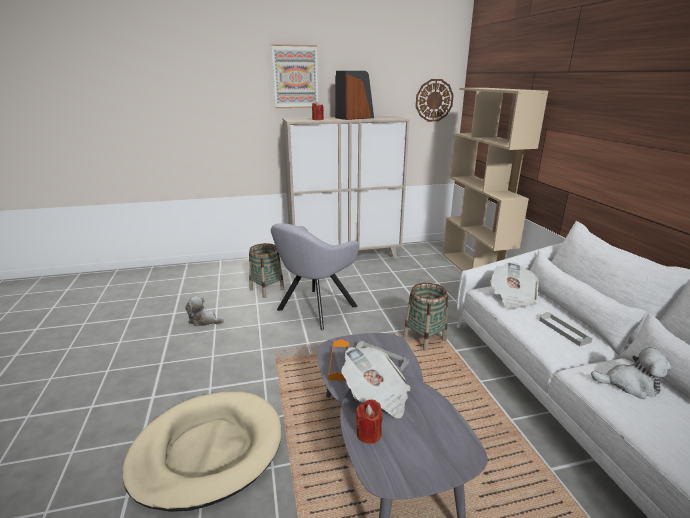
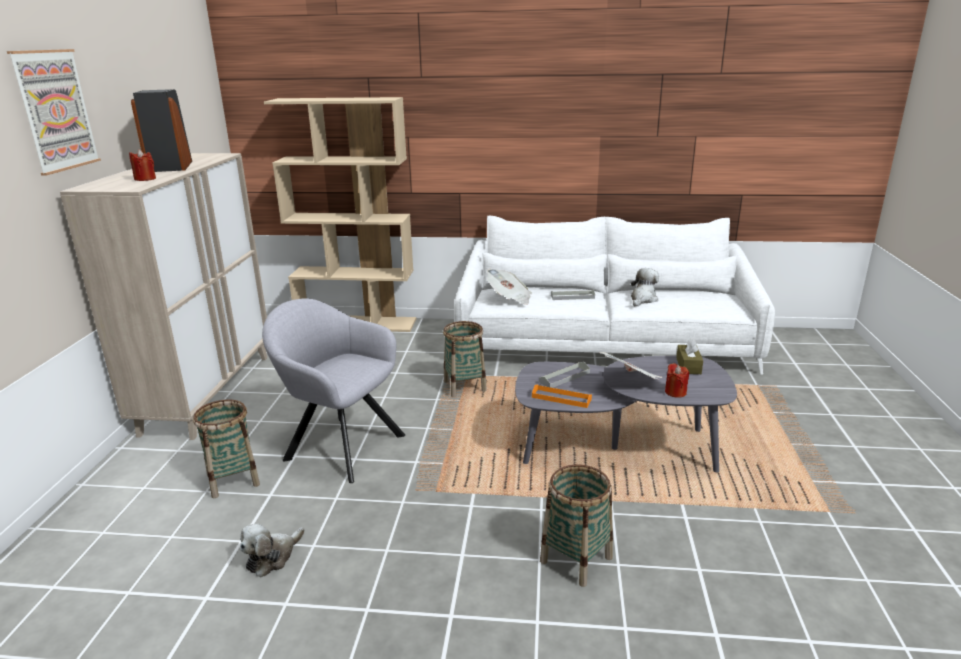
camera: 70 degrees left, 0 degrees up
(207, 451) = (576, 559): beige dog bed -> basket
(314, 309) = (340, 445): grey armchair -> grey armchair turned 150 degrees clockwise
(434, 100) = (205, 123): wall clock -> none
(447, 441) = (688, 366): none -> brown tissue box

